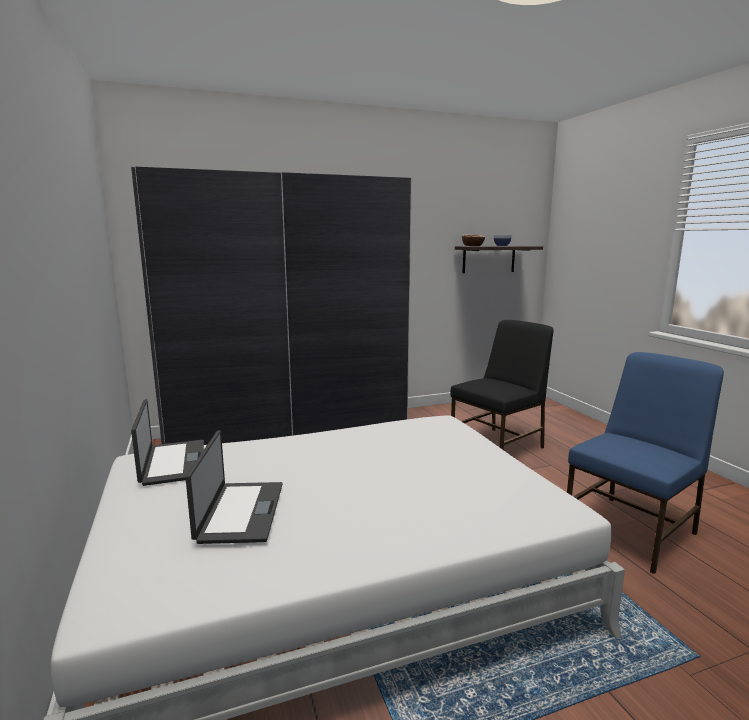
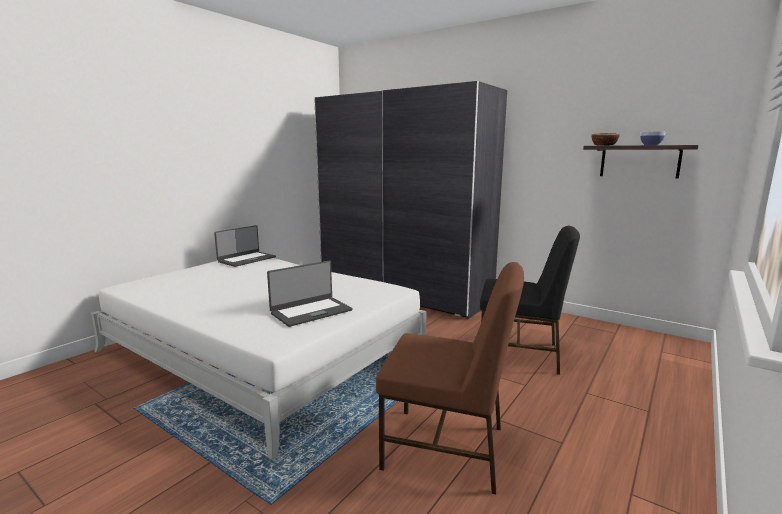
camera: 55 degrees right, 0 degrees up
(240, 512) = (207, 280): laptop -> laptop (311, 311)
(632, 531) = (446, 448): blue chair -> brown chair

